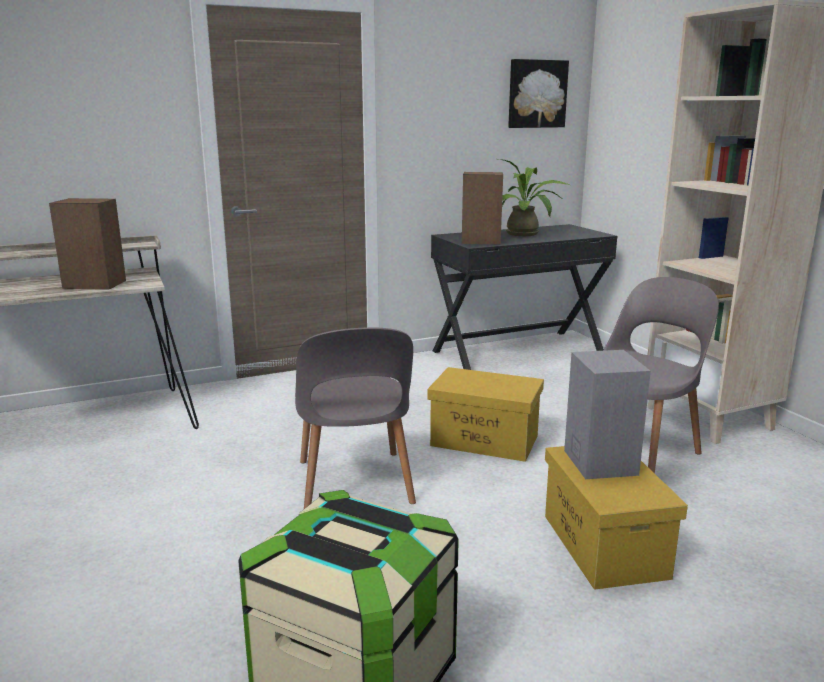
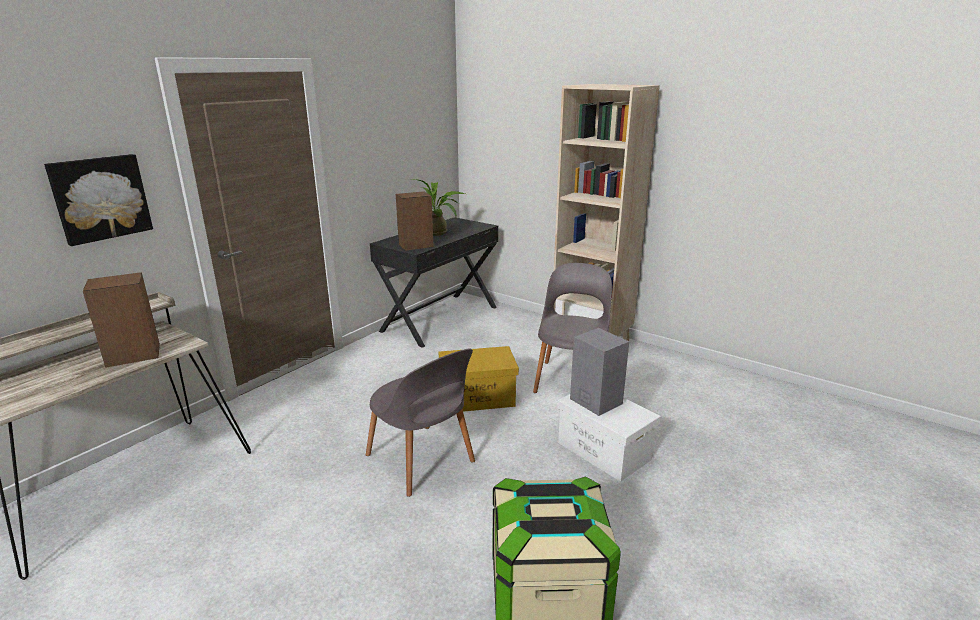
camera: 30 degrees left, 5 degrees up
(536, 94) = (426, 124): picture -> picture (100, 198)
(605, 546) = (604, 451): yellow storage box -> white storage box

